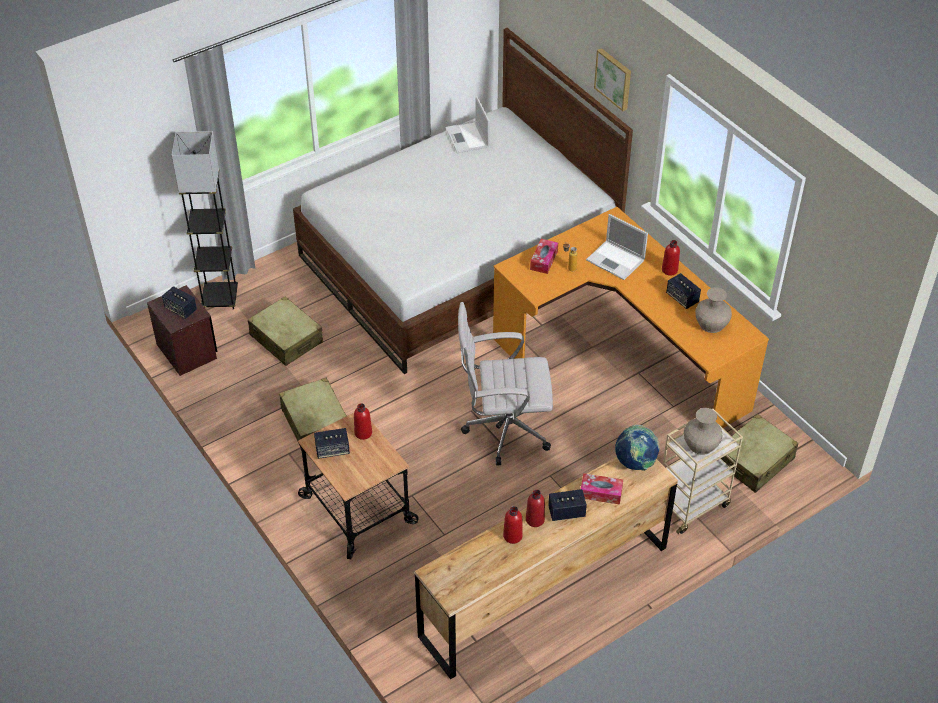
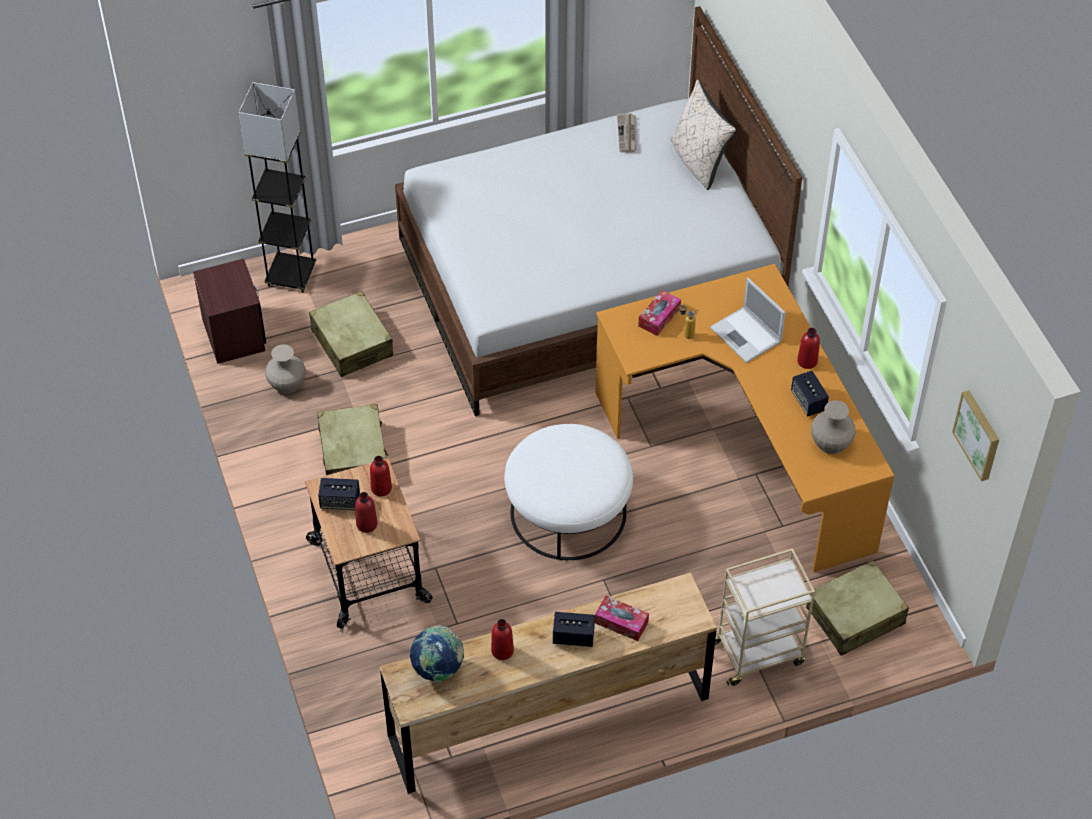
camera: 15 degrees right, 5 degrees up
(181, 309) = (228, 288): speaker -> none
(467, 138) = (627, 134): laptop -> newspaper
(503, 430) = (568, 512): white office chair -> white ottoman
(529, 148) = (698, 161): none -> beige pillow
(535, 519) = (534, 637): red bottle -> red bottle (366, 524)
(614, 78) = (790, 110): picture -> picture (978, 434)
(635, 462) = (675, 595): globe -> globe (438, 669)
(701, 444) = (765, 589): beige vase -> beige vase (287, 382)

